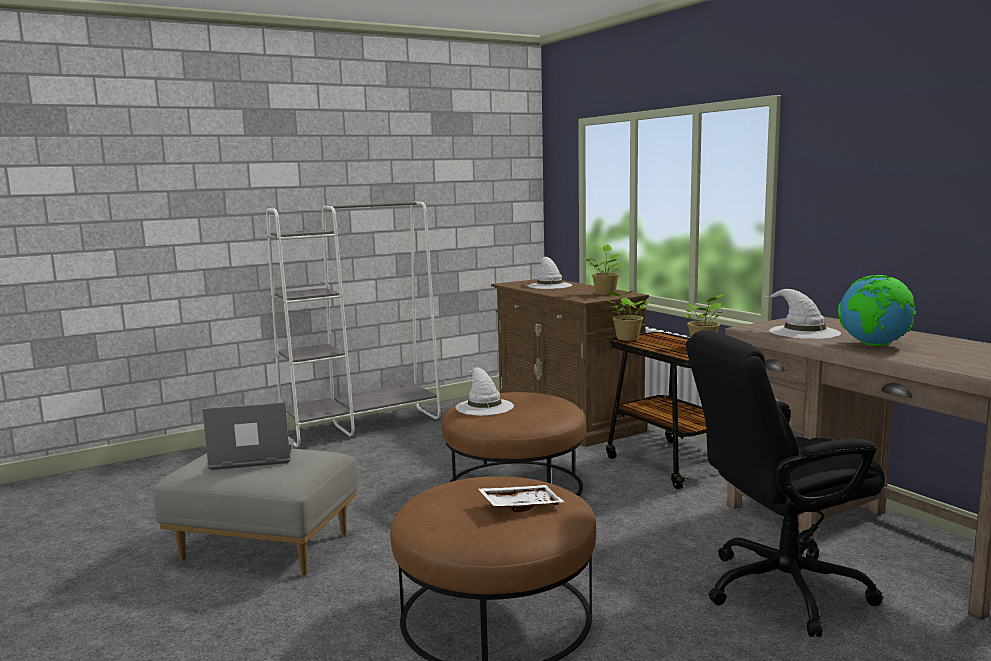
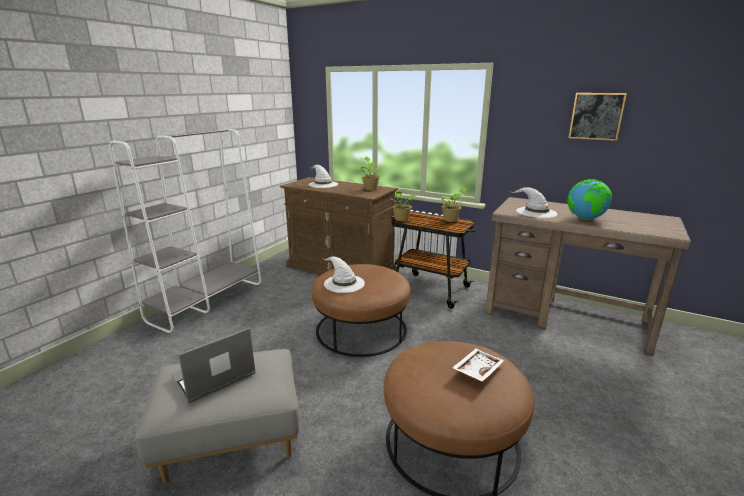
camera: 30 degrees left, 10 degrees up
(778, 592) = (565, 367): black office chair -> none
(933, 171) = (596, 116): none -> picture

